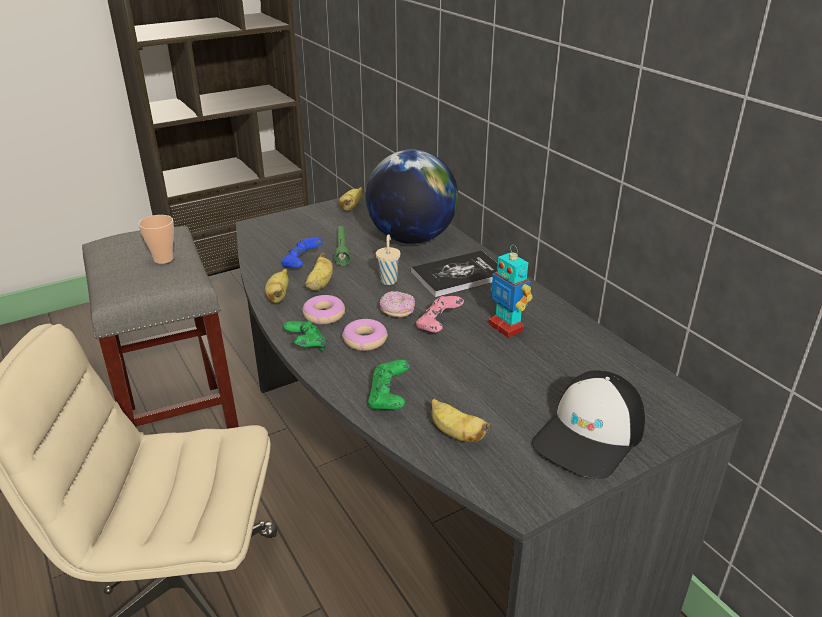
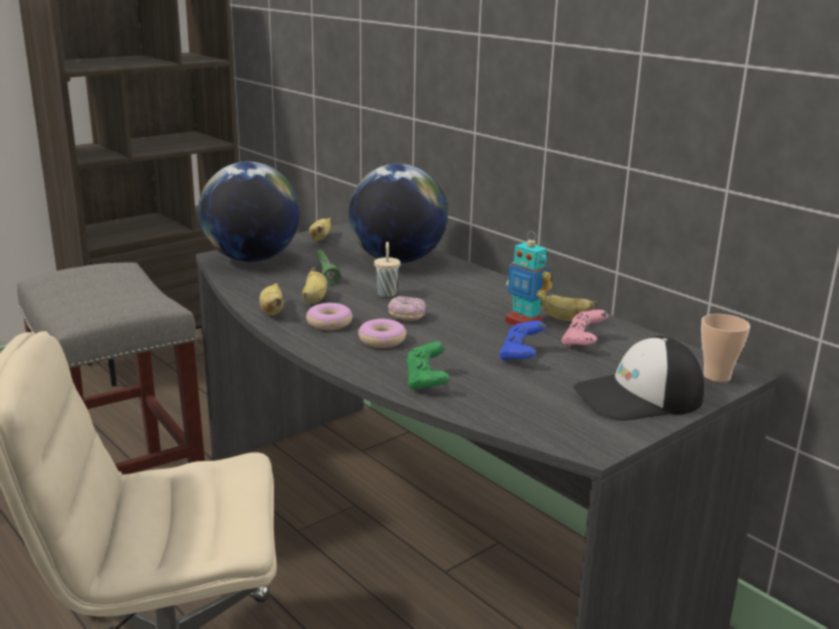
camera: 10 degrees left, 10 degrees down
(163, 259) = (123, 289): cup -> cup (717, 376)
(282, 230) = (252, 259): none -> globe
(302, 264) = (287, 285): blue game controller -> blue game controller (521, 356)
(306, 347) = (321, 348): green game controller -> none
(438, 326) = (454, 326): pink game controller -> pink game controller (583, 343)
(455, 434) = (506, 403): banana -> banana (564, 319)
(459, 275) = (459, 286): book -> none
(590, 436) = (639, 397): cap -> cap turned 45 degrees clockwise

